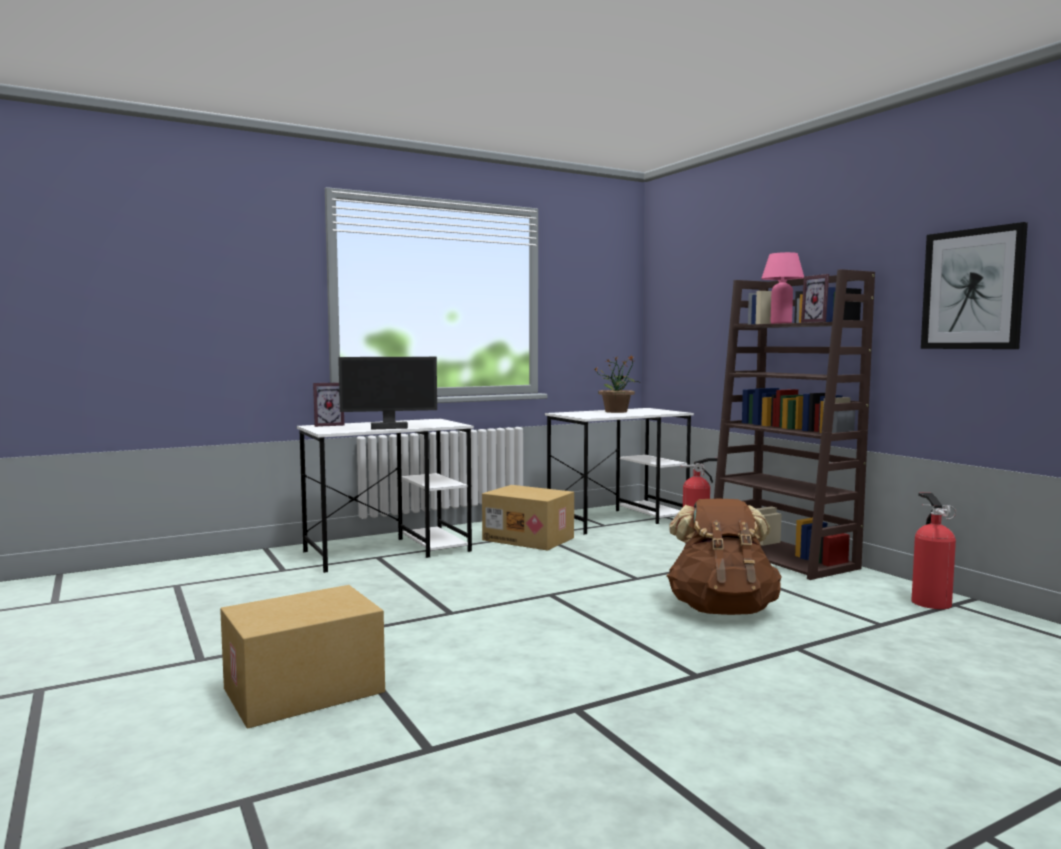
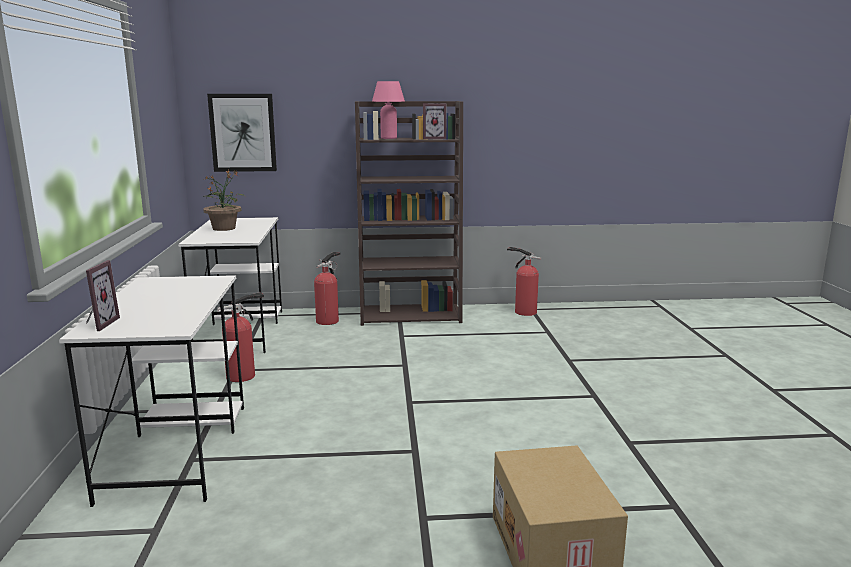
camera: 65 degrees left, 10 degrees up
(389, 428) = (194, 303): monitor -> none
(529, 539) = (244, 375): cardboard box -> fire extinguisher
(722, 610) = (494, 359): brown backpack -> none
(972, 289) = (522, 117): picture -> picture (243, 132)

